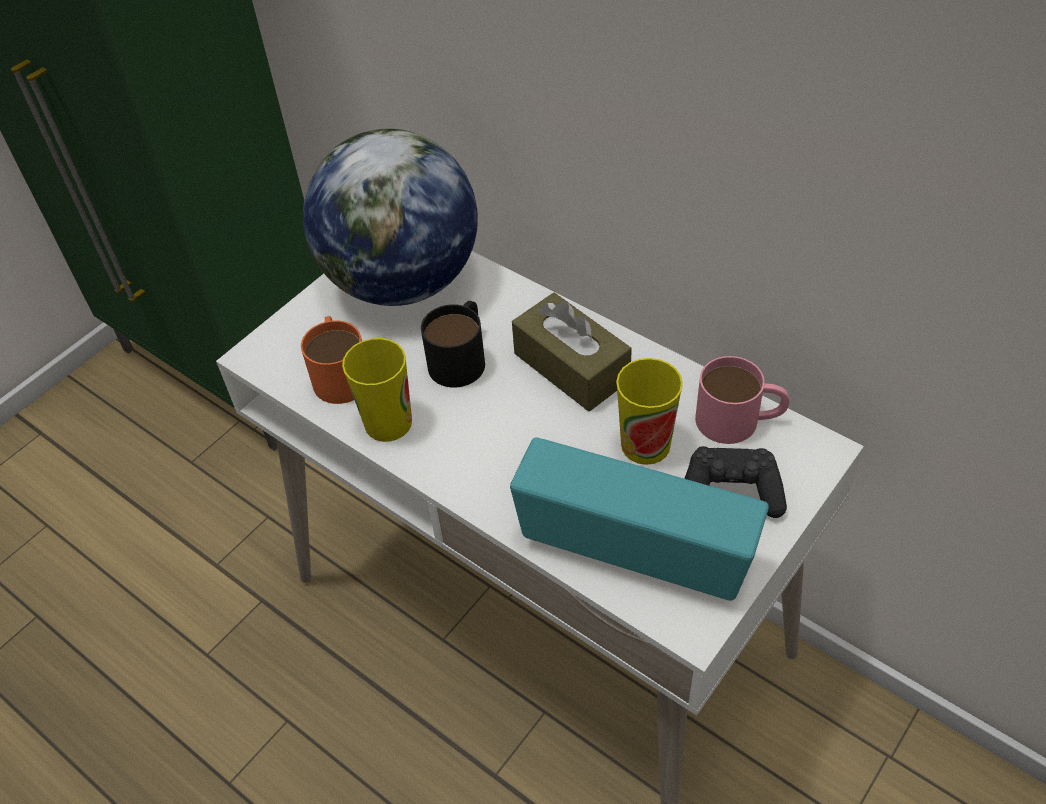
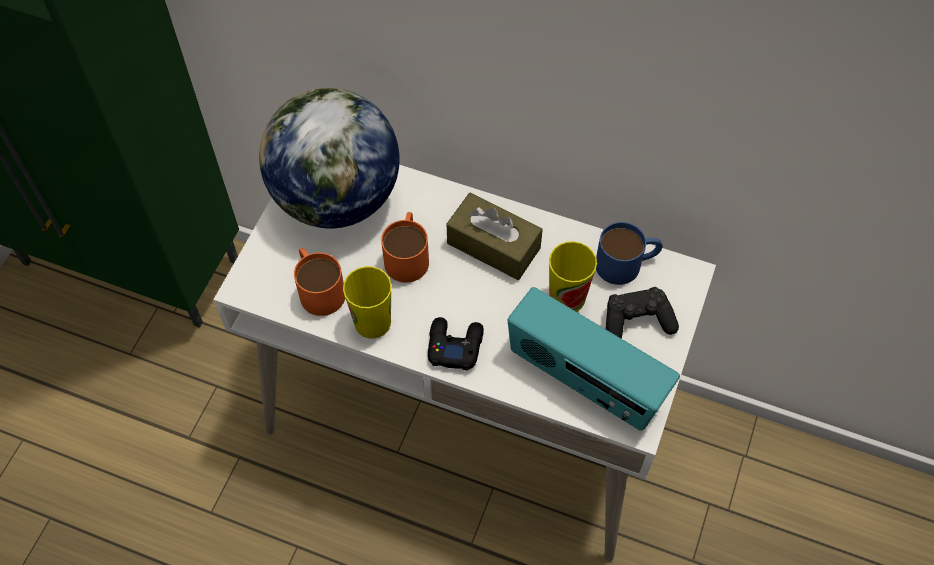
camera: 20 degrees left, 10 degrees up
(461, 356) = (407, 254): black mug -> orange mug
(478, 470) = (454, 345): none -> black game controller
(635, 550) = (584, 380): radio -> radio turned 150 degrees counterclockwise
(739, 420) = (627, 263): pink mug -> blue mug

